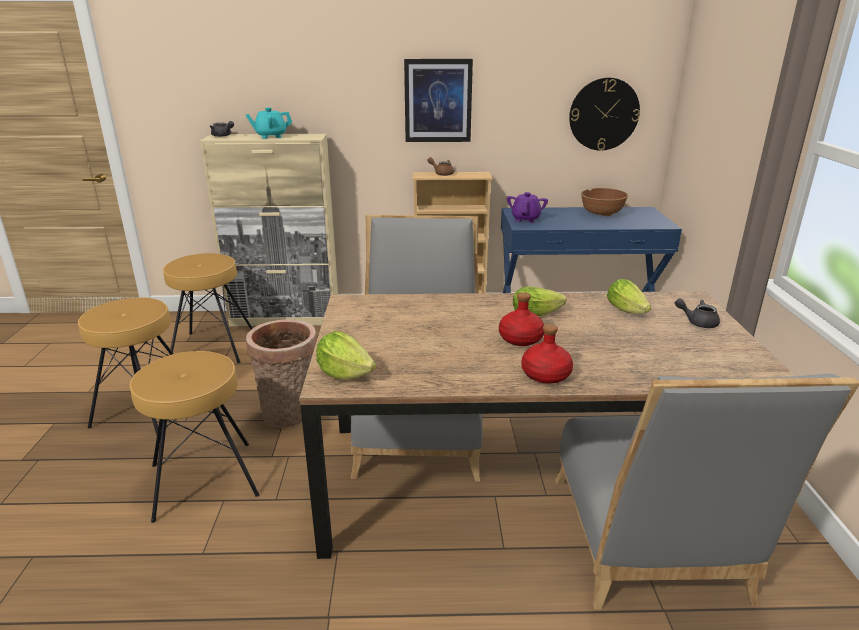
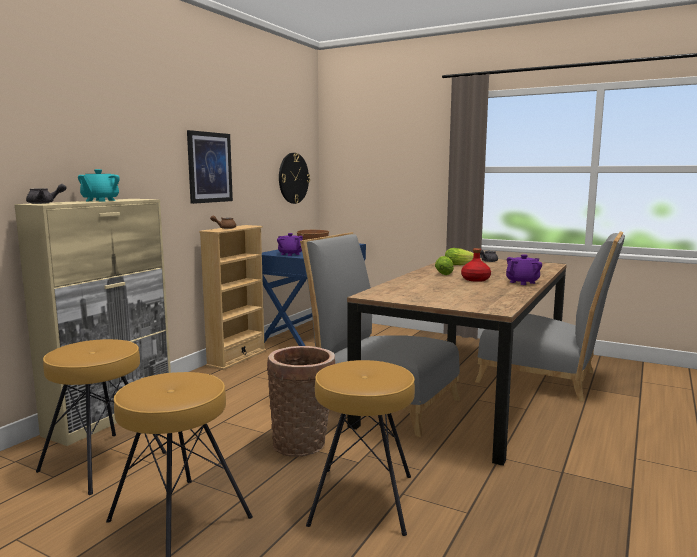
camera: 60 degrees left, 15 degrees down
(344, 373) = (487, 306): lettuce -> none
(545, 375) = (522, 282): red bottle -> purple teapot

